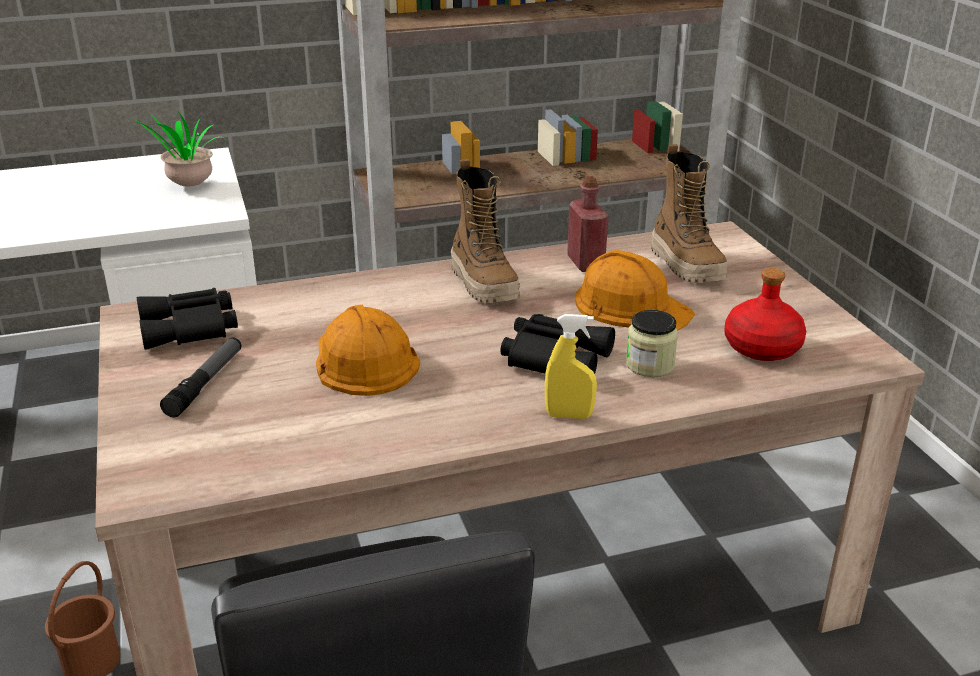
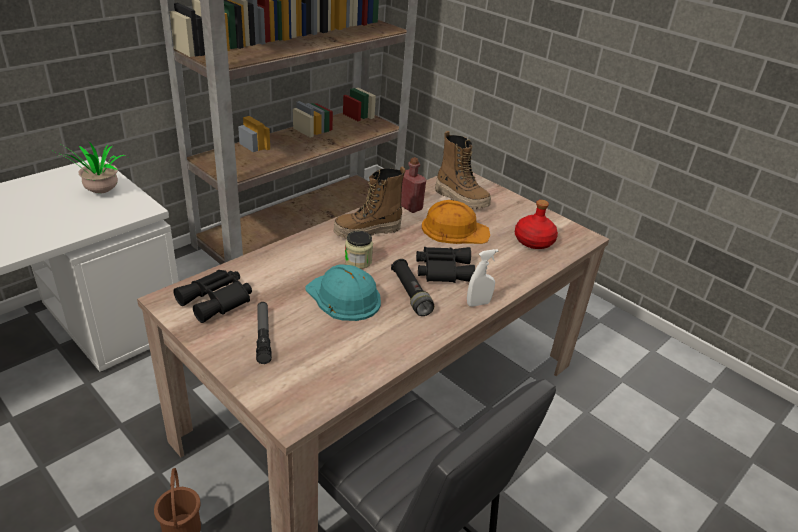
camera: 30 degrees left, 5 degrees up
(363, 361) = (343, 297): orange hard hat -> turquoise hard hat
(469, 378) = (411, 294): none -> black flashlight
(484, 284) = (367, 232): boot -> boot turned 120 degrees clockwise
(569, 415) = (478, 303): yellow spray bottle -> white spray bottle
(650, 365) = (492, 264): jar -> jar (358, 261)

